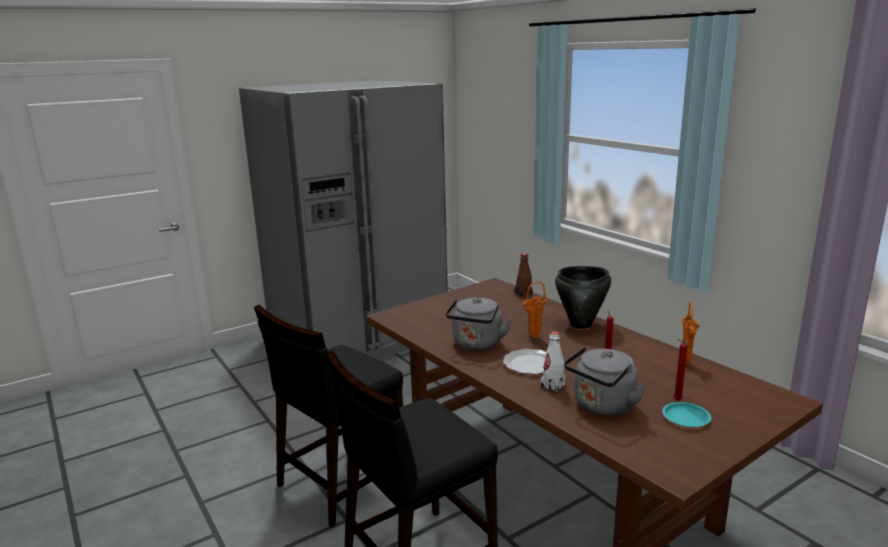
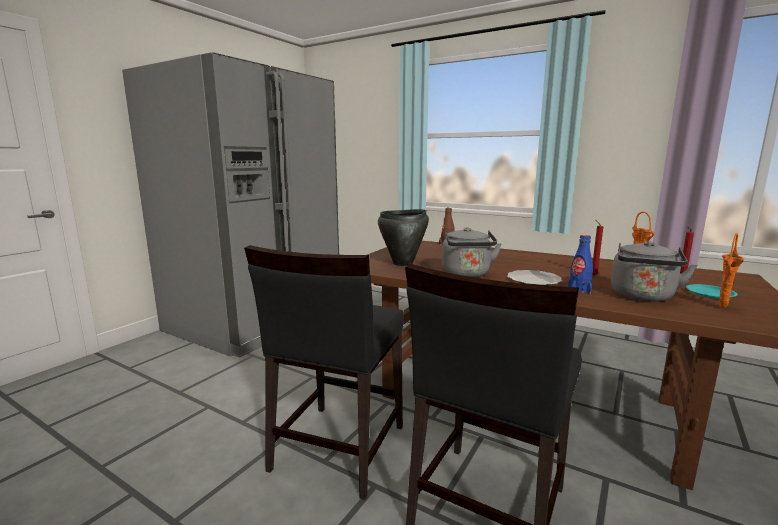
camera: 25 degrees left, 5 degrees down
(533, 338) = (504, 265): orange vase -> orange vase (722, 308)
(553, 385) = (579, 290): white bottle -> blue bottle
(581, 325) = (523, 255): black cooking pot -> black cooking pot (403, 263)

